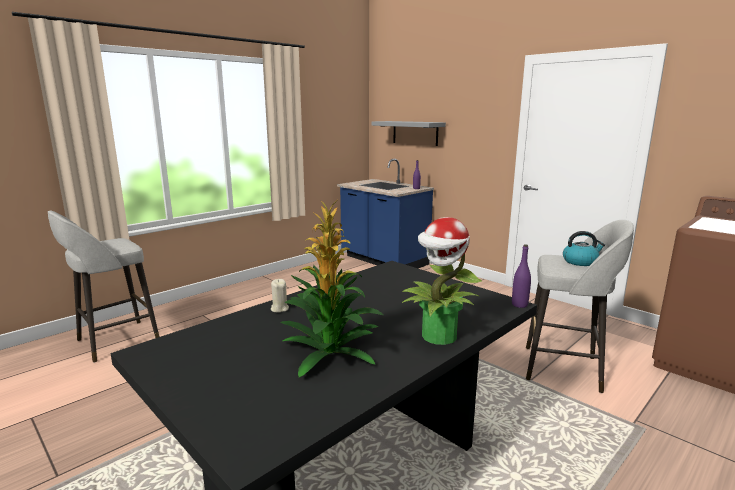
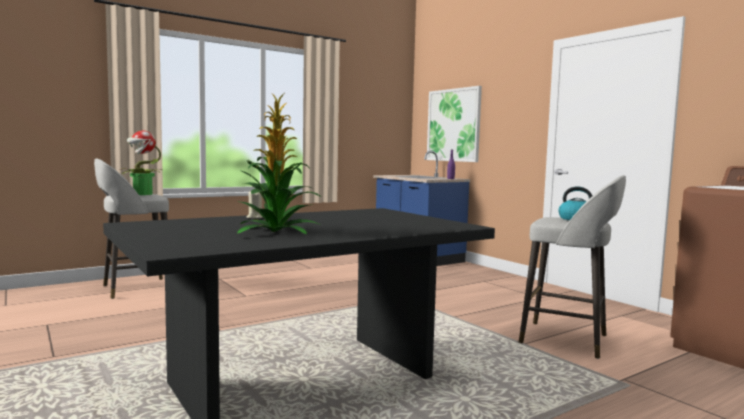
camera: 10 degrees right, 10 degrees down
(415, 133) = (453, 125): grey shelf -> picture
(438, 337) = (379, 232): potted plant -> potted plant (142, 194)
(519, 305) = (476, 227): purple bottle -> none

